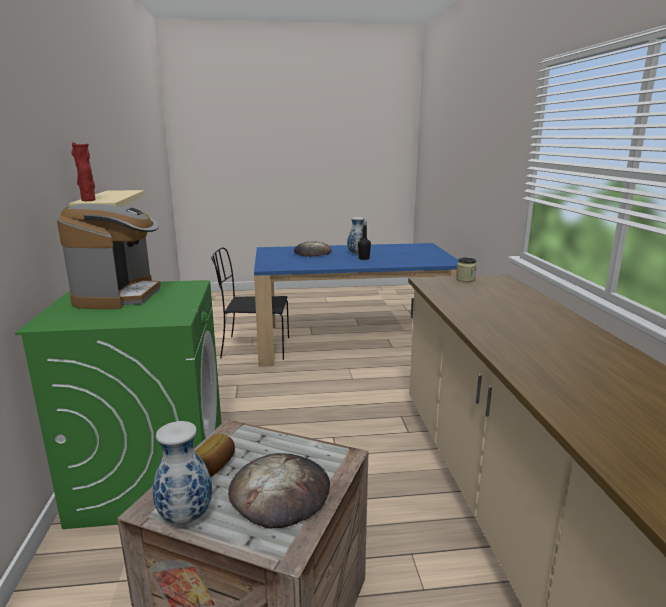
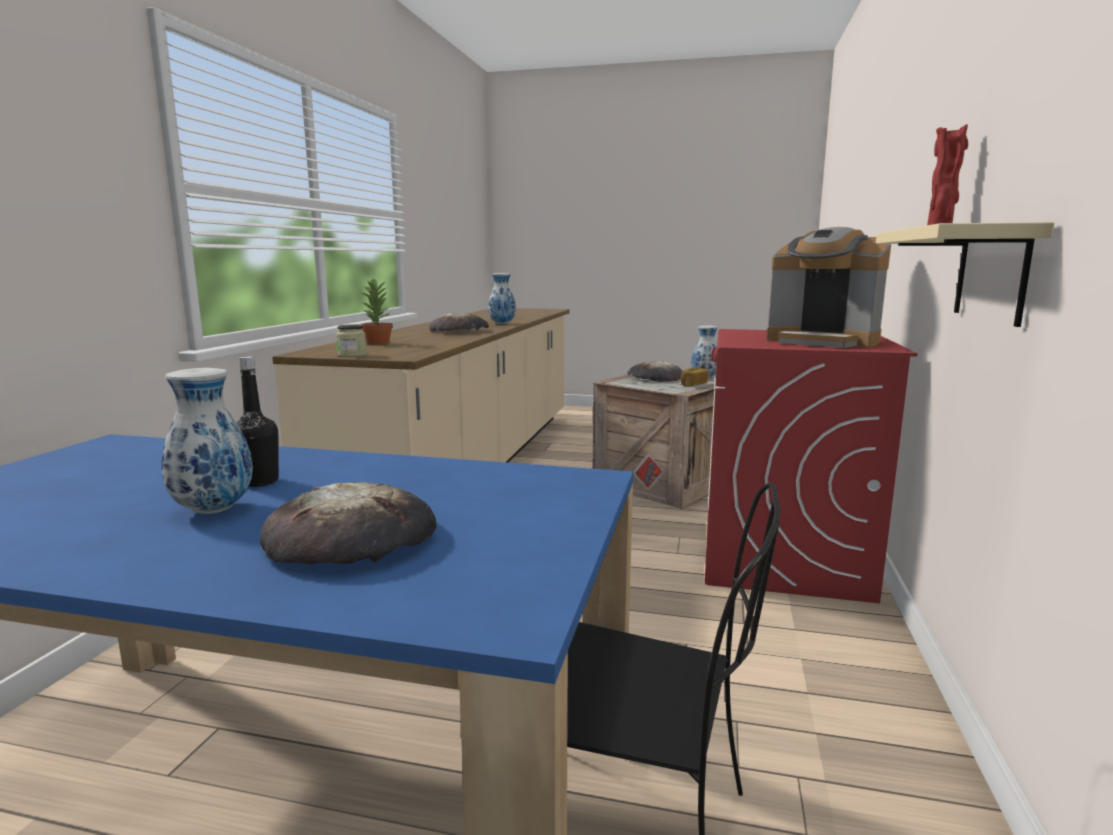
camera: 160 degrees left, 5 degrees down
(118, 296) = (823, 342): coffee machine -> coffee machine turned 75 degrees counterclockwise
(152, 475) = (783, 557): green washing machine -> red washing machine
(509, 299) = (378, 343): none -> potted plant
(530, 344) = (459, 331): none -> bread
(567, 398) = (501, 324): none -> vase

